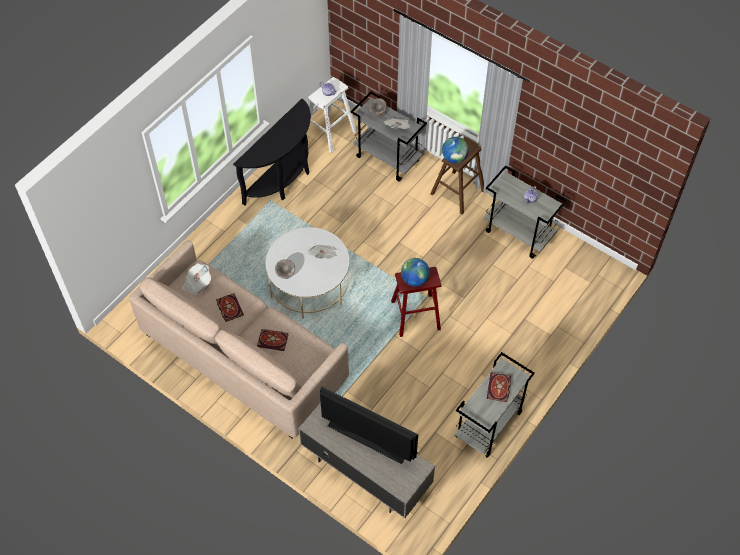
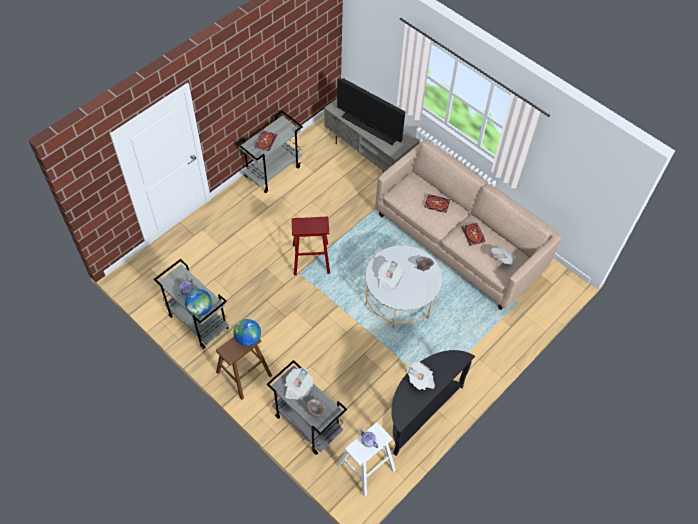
camera: 175 degrees left, 0 degrees up
(284, 138) = (420, 380): none -> newspaper
(414, 280) = (313, 224): globe -> globe (200, 309)

